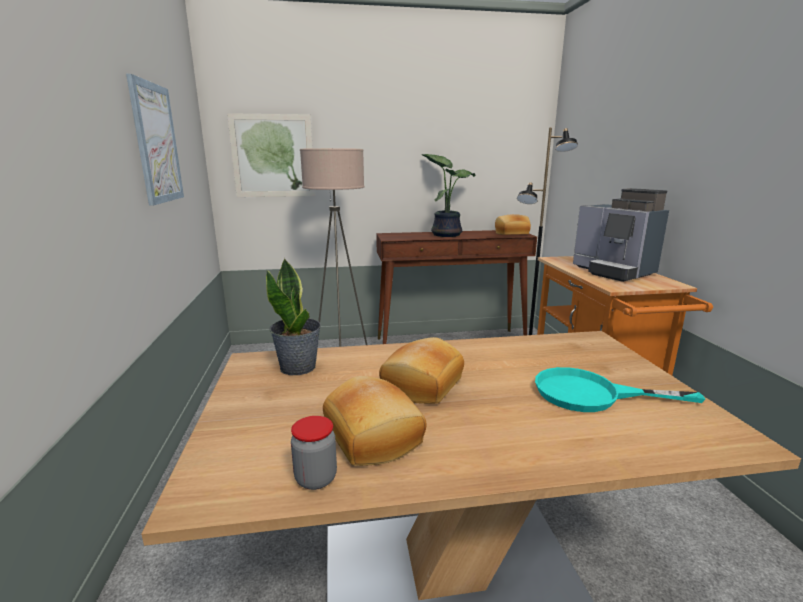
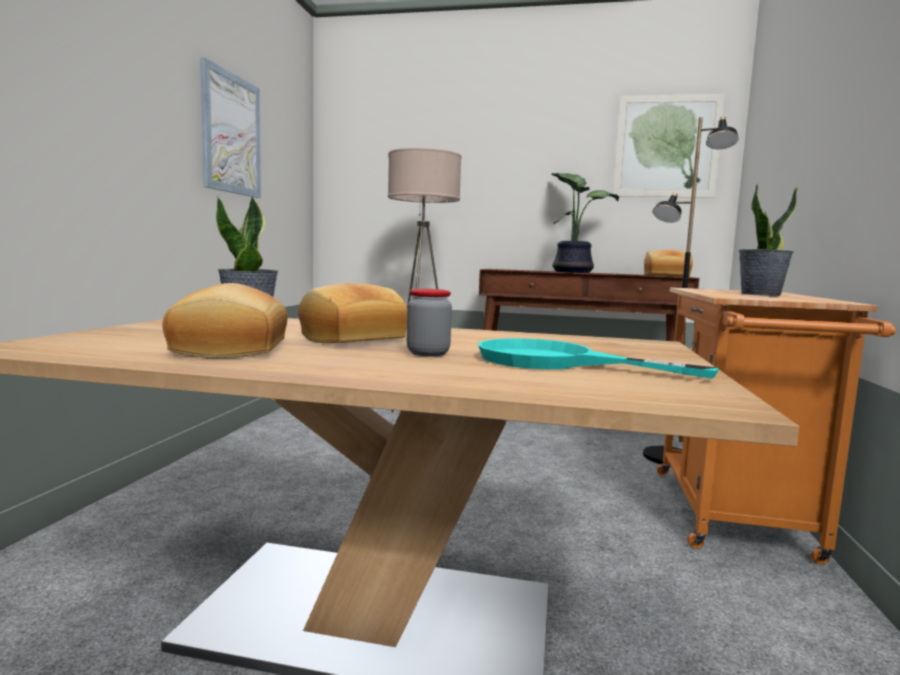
camera: 20 degrees right, 10 degrees down
(273, 156) = (380, 175): picture -> picture (667, 146)
(316, 478) = (123, 354): jar -> jar (428, 353)
(613, 272) = (760, 294): coffee machine -> potted plant

